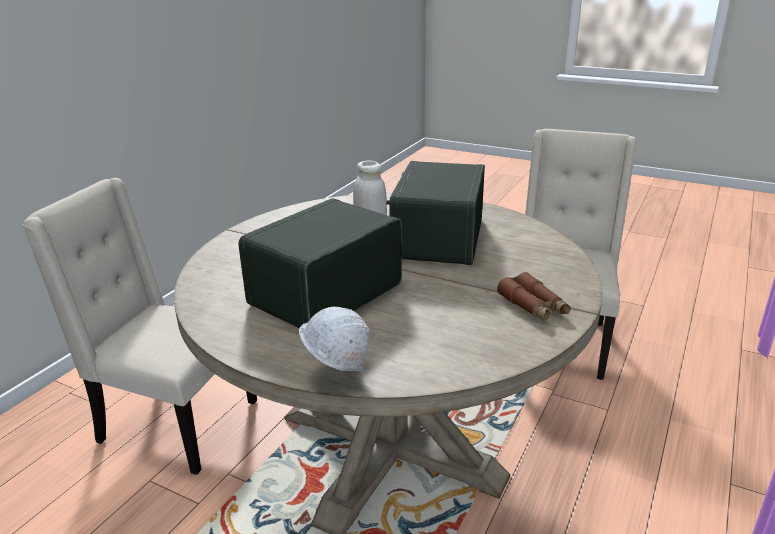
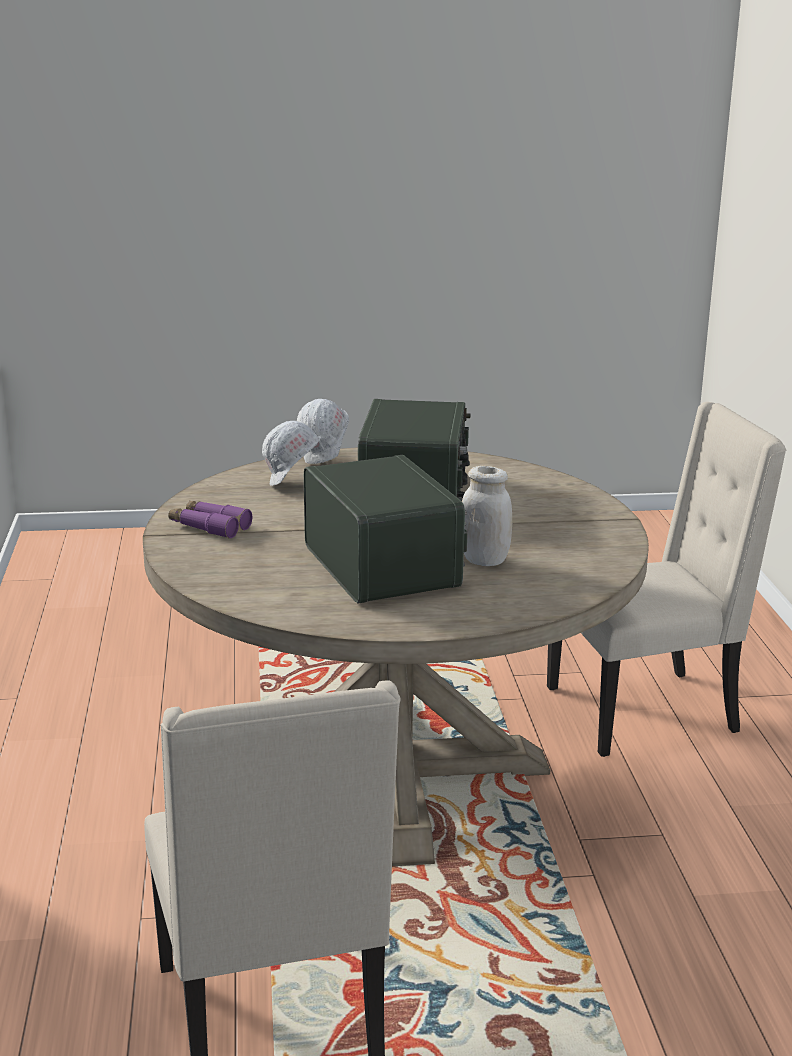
camera: 145 degrees right, 5 degrees down
(412, 340) = (293, 484): none -> white hard hat
(533, 306) = (209, 527): brown binoculars -> purple binoculars

